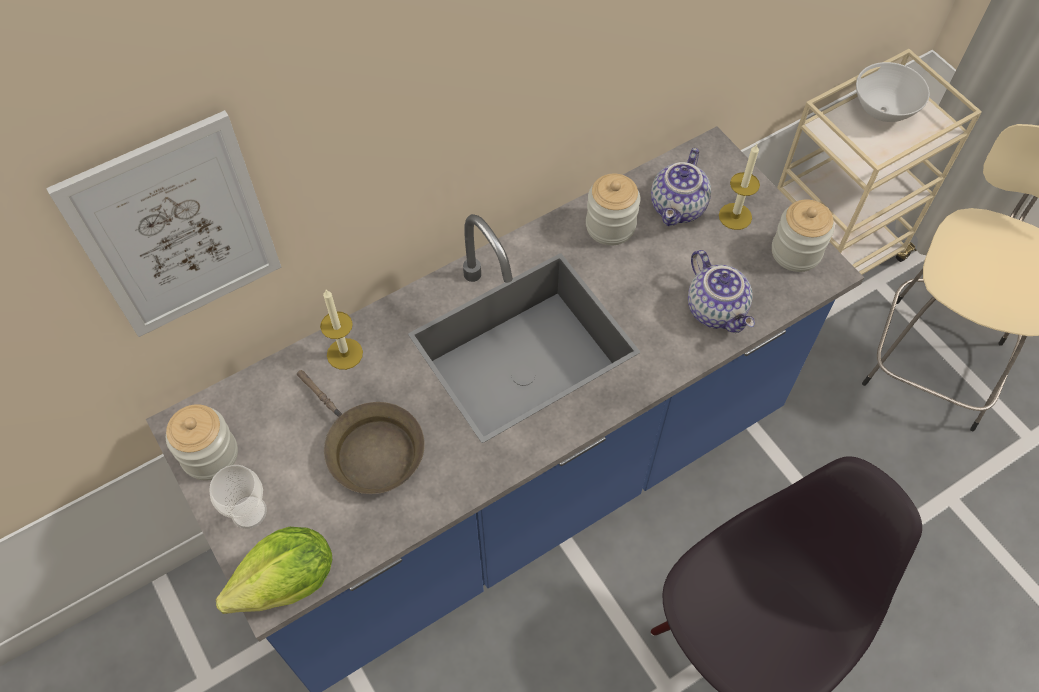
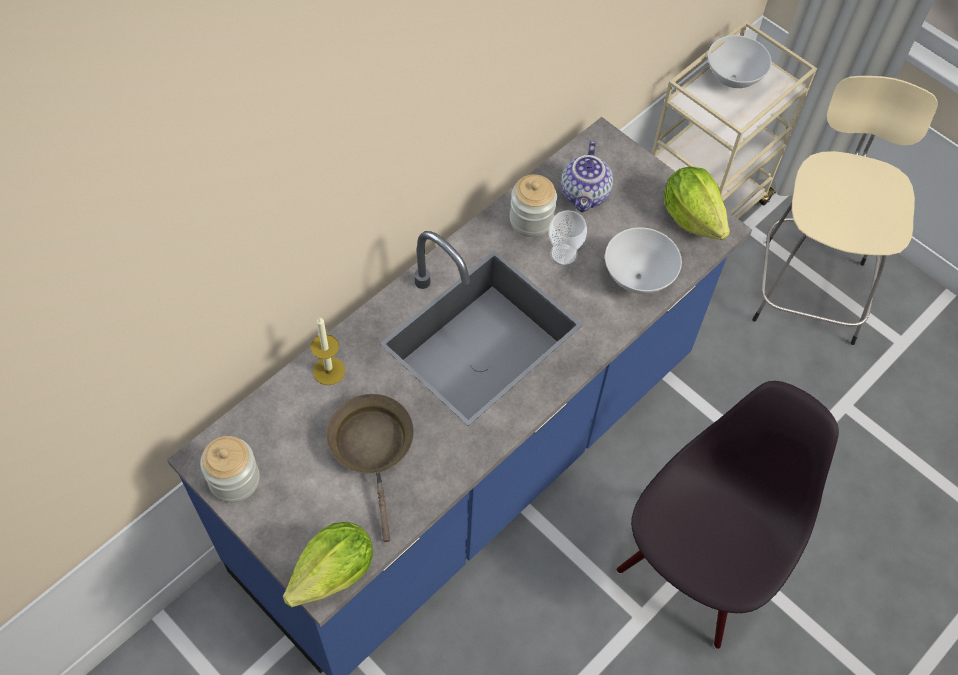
camera: 15 degrees left, 0 degrees up
(176, 230) = (199, 288): picture -> none
(249, 512) = (283, 521): cup -> cup (563, 255)
(369, 449) = (373, 448): brown frying pan -> brown frying pan turned 135 degrees counterclockwise
(717, 310) = (638, 277): teapot -> white bowl
(735, 216) = (635, 194): candle -> none
(796, 252) = (692, 217): jar -> lettuce

